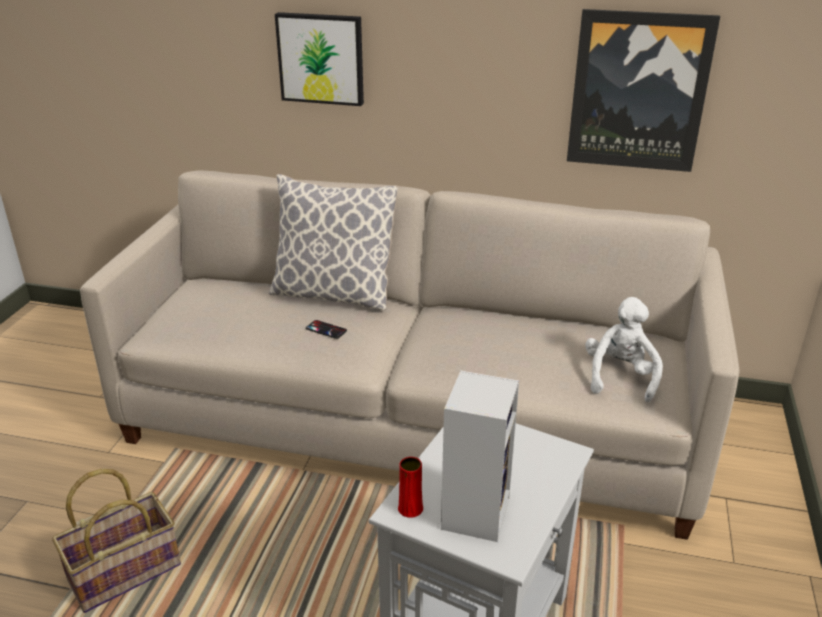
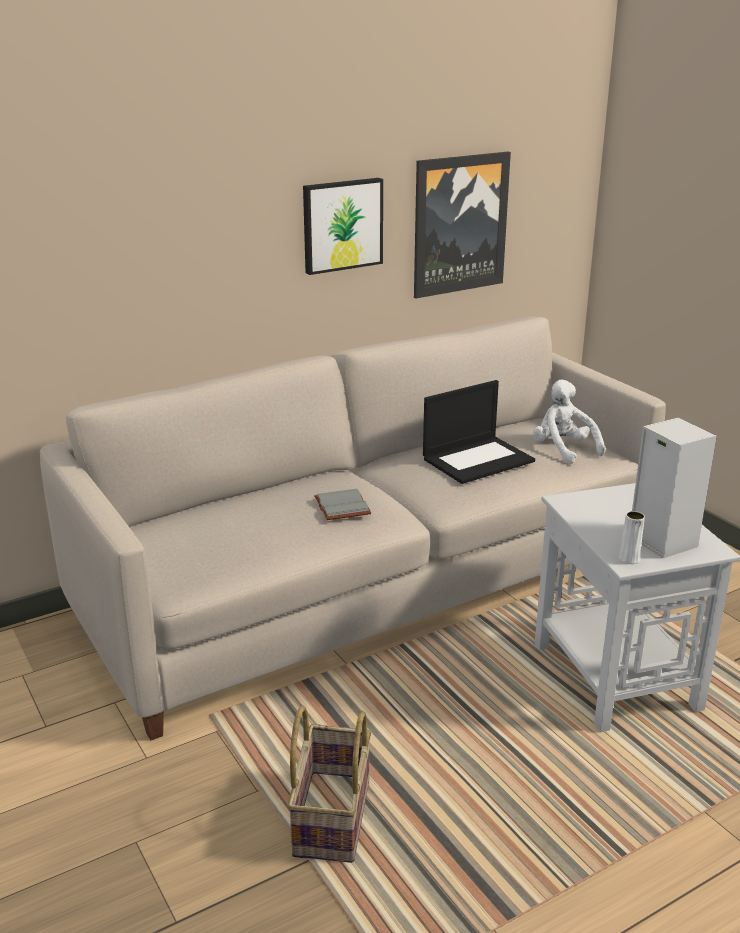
camera: 45 degrees left, 5 degrees down
(321, 58) = (187, 249): picture -> picture (342, 225)
(326, 330) = (340, 506): phone -> grey book
(333, 294) = (287, 484): pillow -> none
(410, 508) = (629, 558): red vase -> white vase
(504, 345) = (478, 459): none -> laptop

